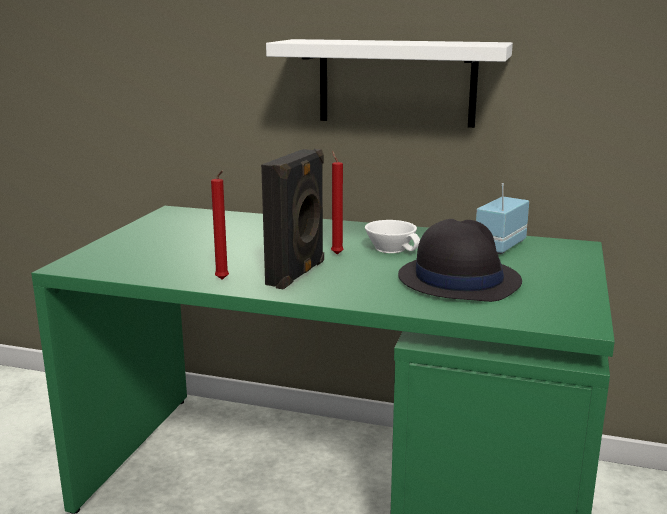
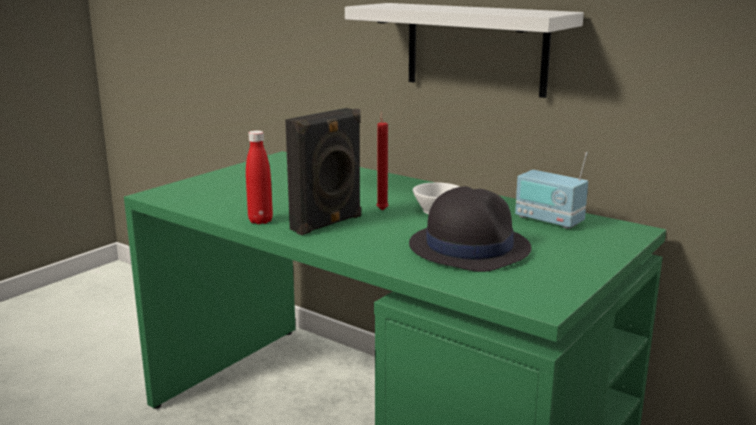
camera: 20 degrees right, 0 degrees up
(223, 280) = (260, 221): red candle -> red bottle
(499, 246) = (548, 220): radio -> radio turned 105 degrees counterclockwise

